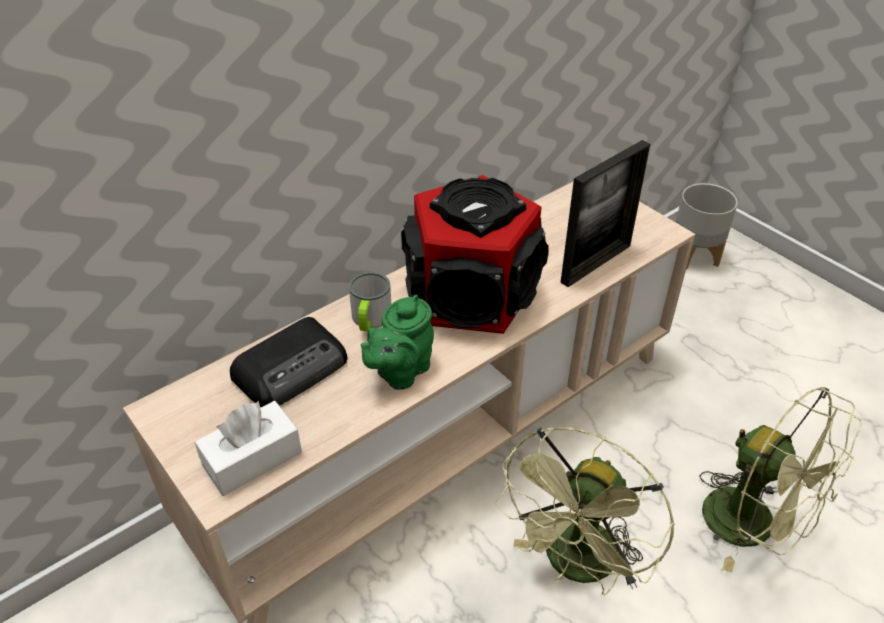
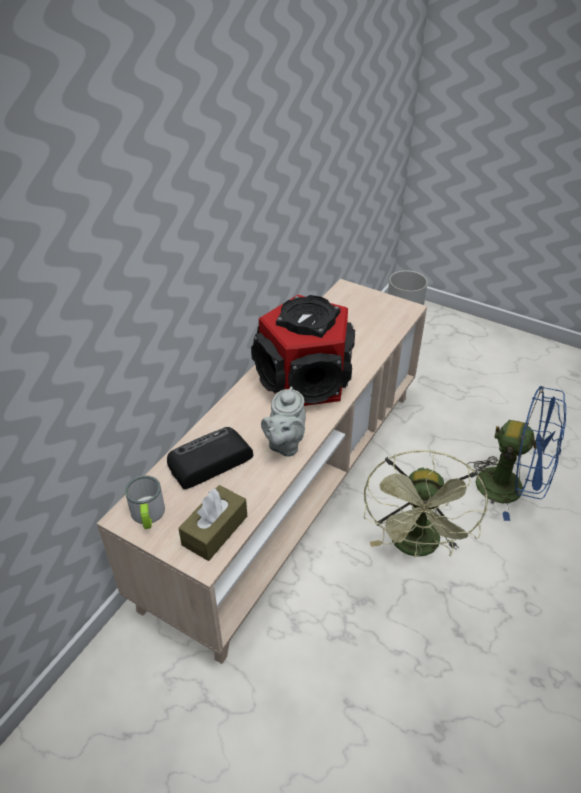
camera: 20 degrees left, 0 degrees up
(252, 459) = (215, 530): white tissue box -> brown tissue box
(293, 368) = (208, 462): radio -> radio turned 150 degrees counterclockwise
(370, 320) = (244, 414): mug -> mug (148, 515)
(400, 372) = (284, 444): green teapot -> grey teapot
(596, 263) = (375, 340): picture frame -> none
(753, 526) = (510, 488): green fan -> blue fan

